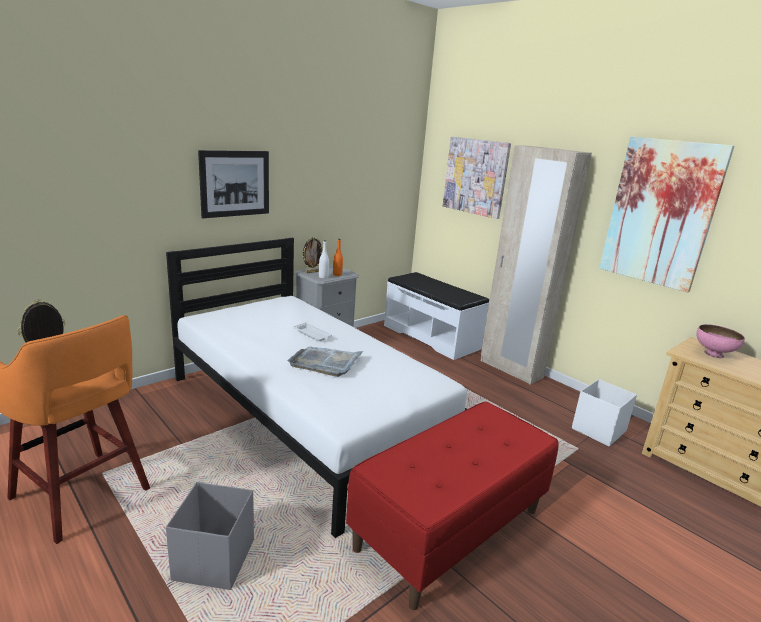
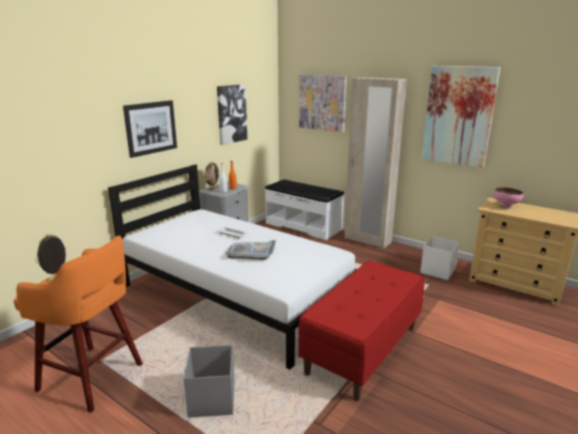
camera: 10 degrees left, 0 degrees up
(351, 178) = (231, 114): none -> picture

